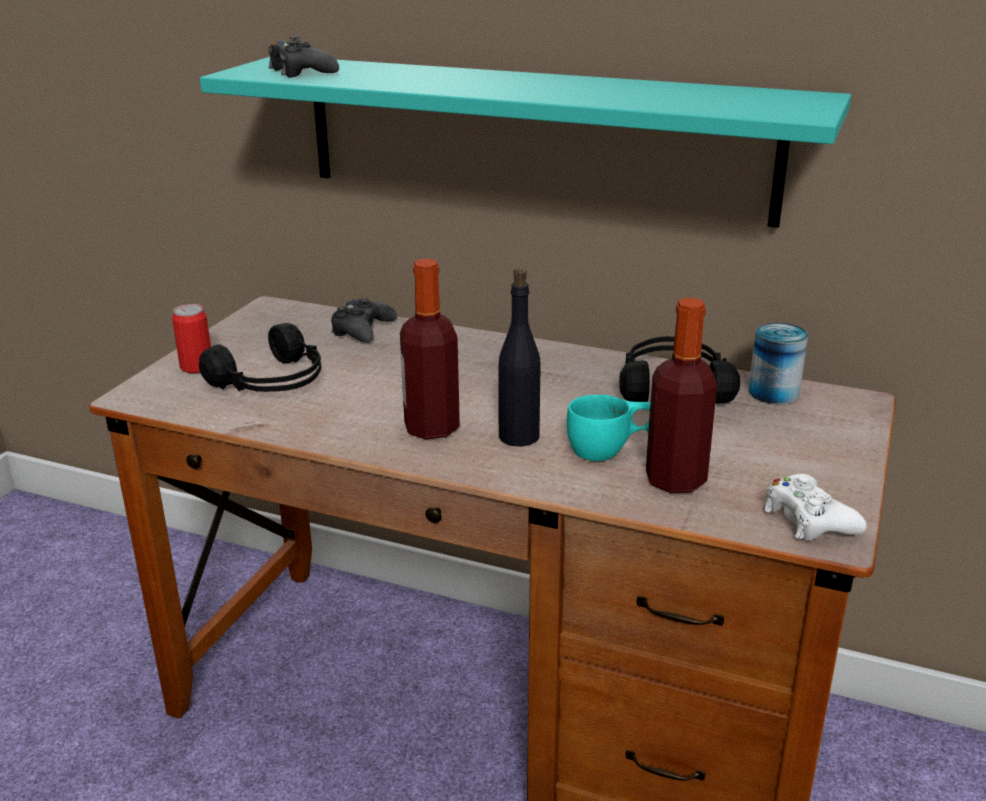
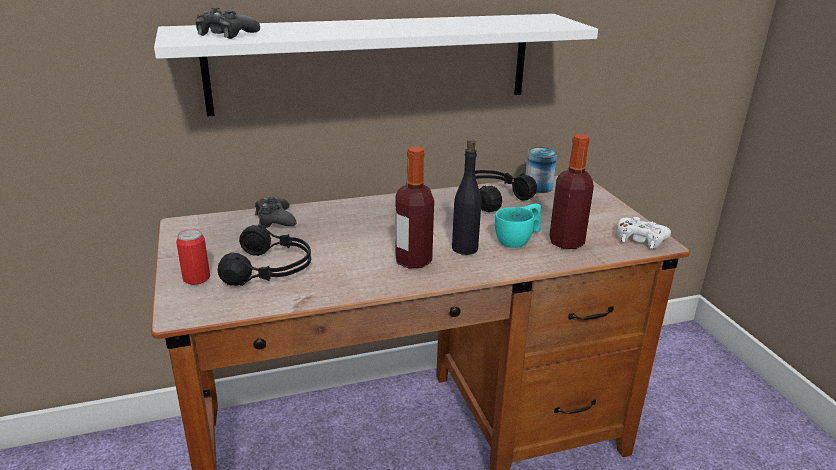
camera: 40 degrees left, 0 degrees up
(533, 137) = (373, 63): turquoise shelf -> white shelf

